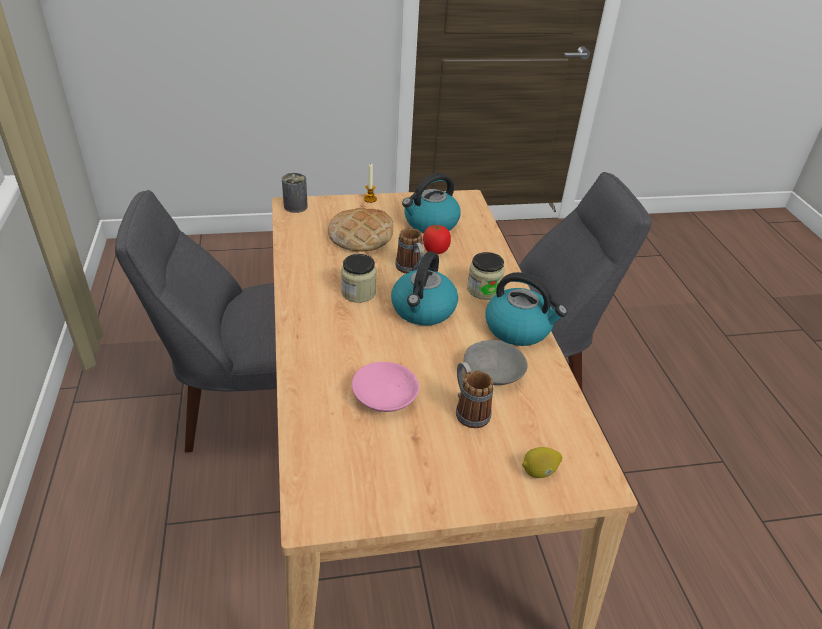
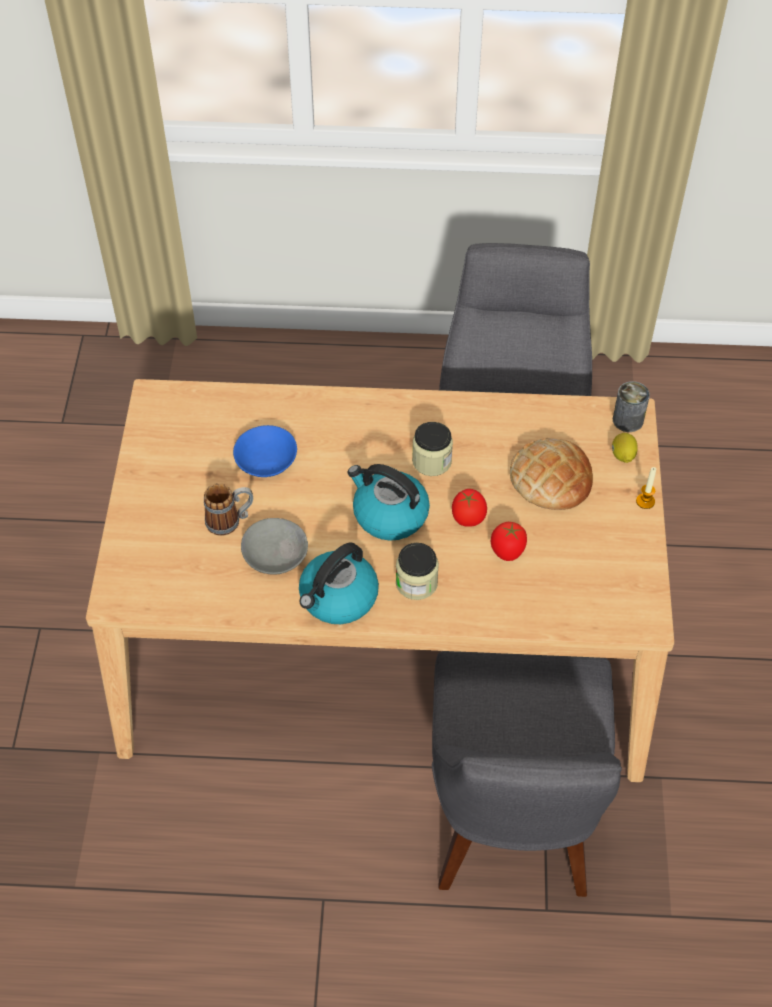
camera: 105 degrees right, 15 degrees up
(386, 397) = (265, 461): pink bowl -> blue bowl
(411, 270) = (468, 518): mug -> tomato
(430, 223) = (576, 559): kettle -> none
(539, 471) = (143, 555): lemon -> lemon (622, 456)

